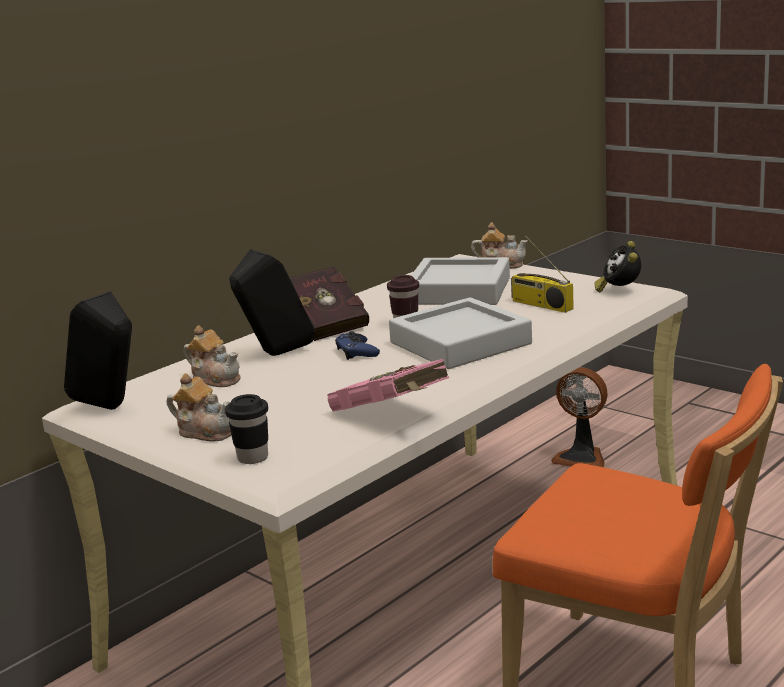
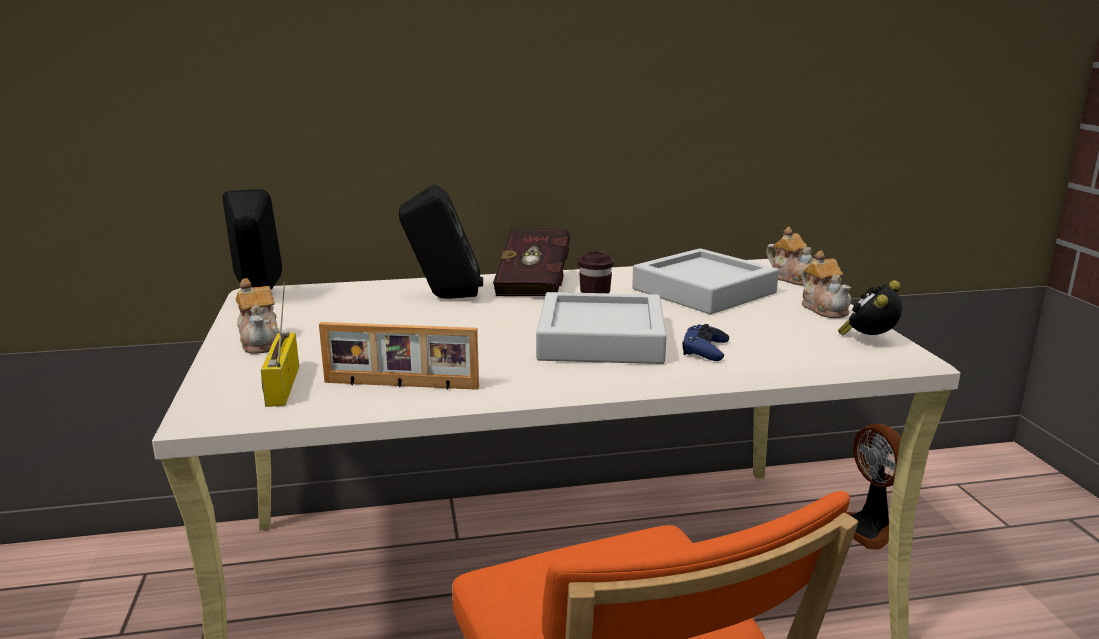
camera: 35 degrees right, 0 degrees up
(216, 379) = (365, 302): teapot -> teapot (824, 309)
(253, 458) = (234, 378): black cup -> none
(357, 352) = (504, 316): blue game controller -> blue game controller (705, 349)
(392, 416) = (400, 385): pink book -> picture frame
(540, 305) = (753, 328): radio -> radio (282, 384)

